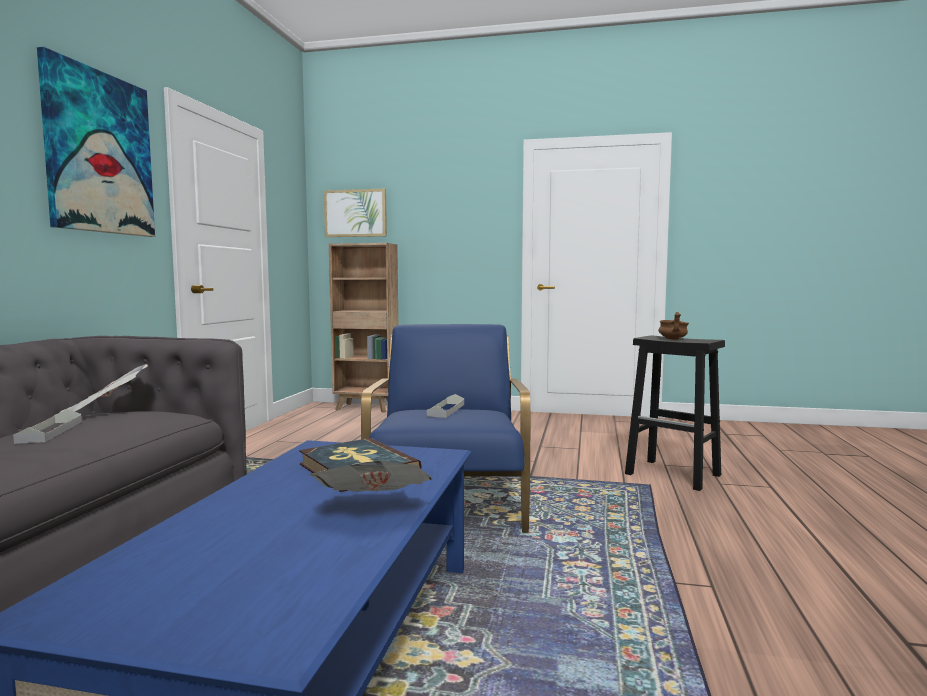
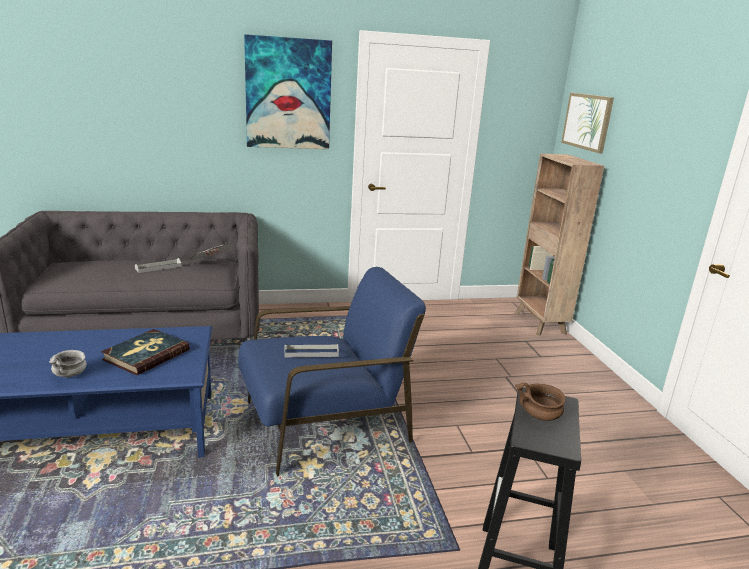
camera: 65 degrees right, 15 degrees up
(374, 510) = (70, 375): newspaper -> grey bowl

